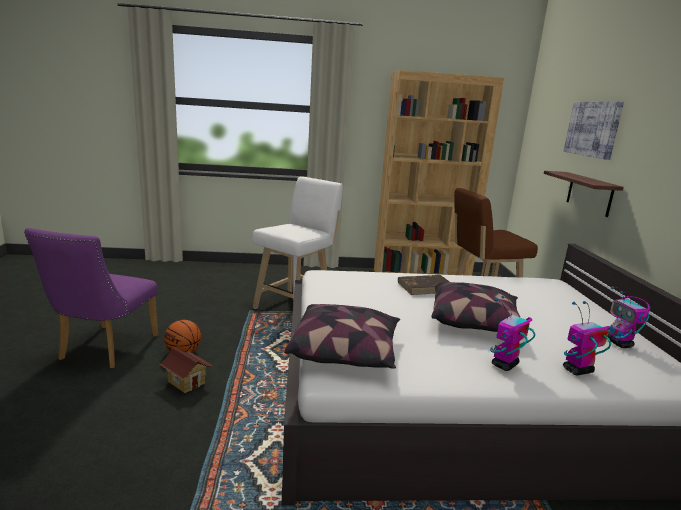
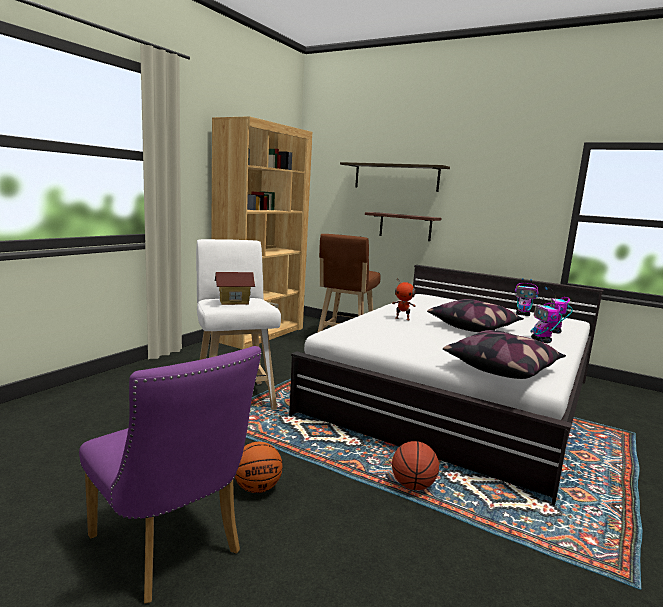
camera: 55 degrees left, 5 degrees down
(186, 382) = (328, 503): toy house -> toy house (234, 302)
(242, 412) = (412, 486): none -> basketball
(425, 287) = (402, 318): brown book -> toy robot
(592, 129) = (396, 177): picture -> shelf

